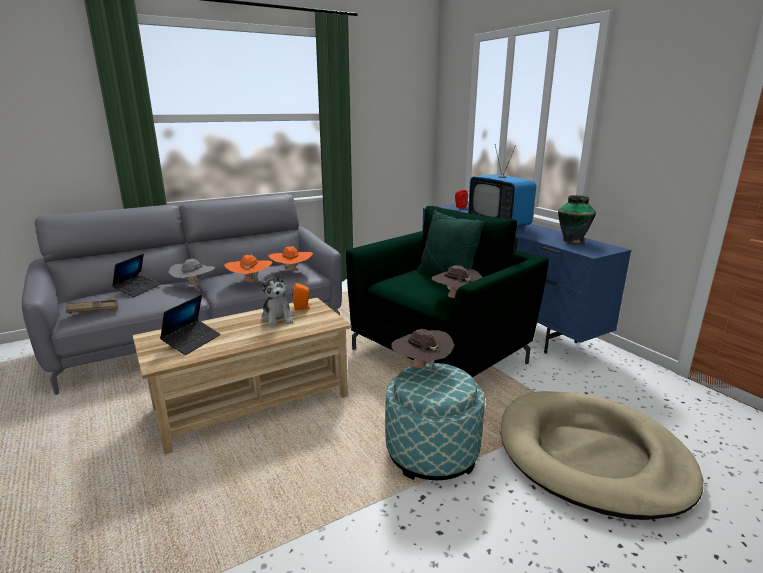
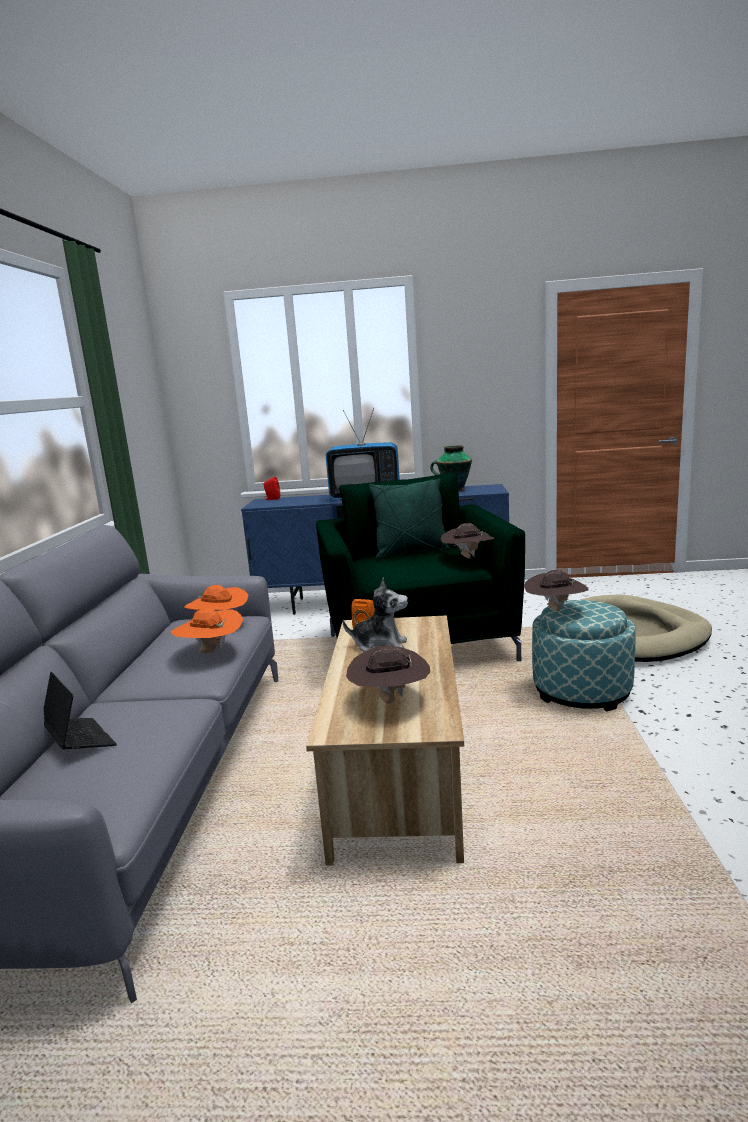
camera: 55 degrees left, 5 degrees down
(93, 309) = (112, 788): brown tray -> none
(192, 341) = (390, 701): laptop -> brown hat
(194, 286) = (139, 697): grey hat -> none

